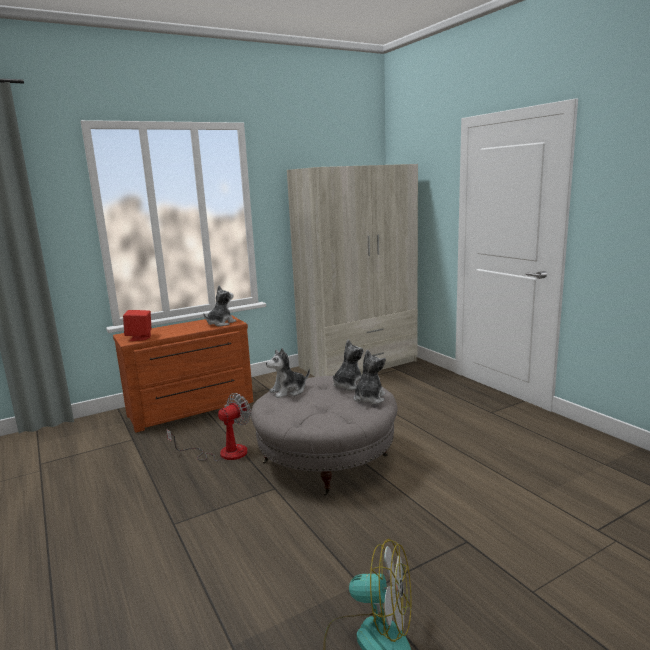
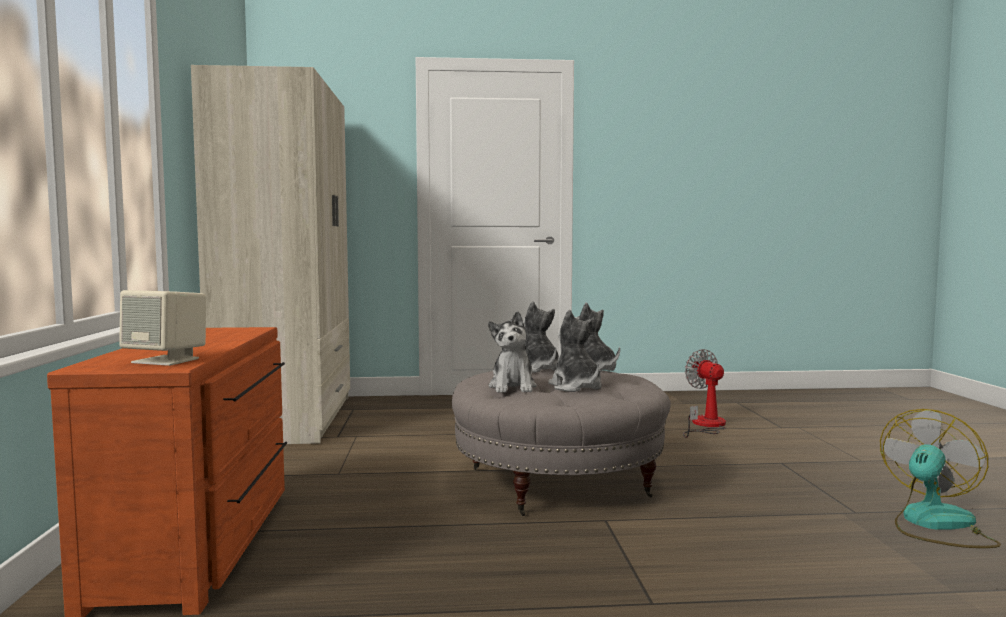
camera: 65 degrees left, 10 degrees down
(140, 338) = (167, 360): red speaker -> beige speaker
(220, 323) = (231, 332): plush toy -> plush toy (575, 387)
(223, 453) = (446, 538): fan -> fan (705, 425)

